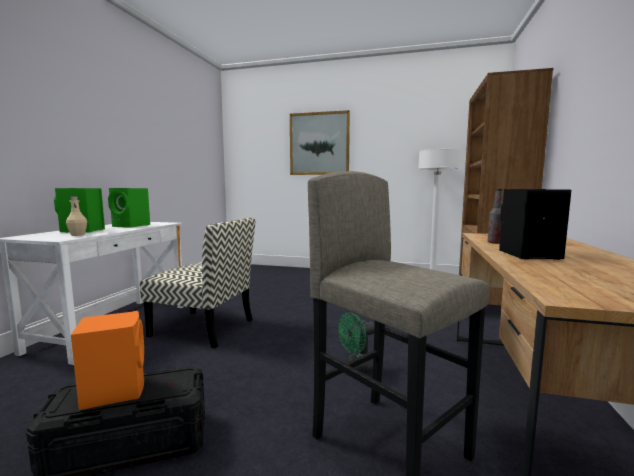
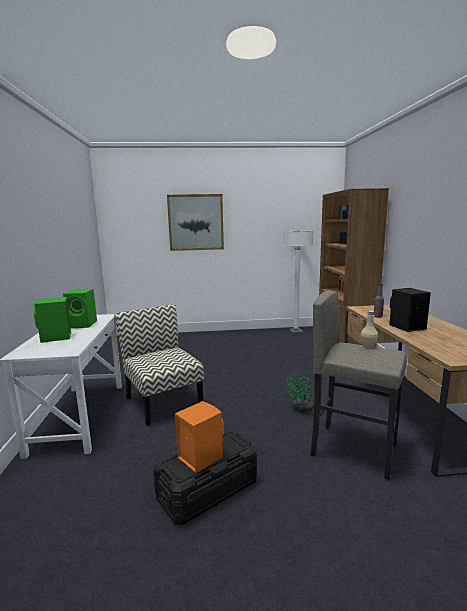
camera: 20 degrees left, 5 degrees up
(78, 235) = (70, 344): beige bottle -> beige bottle (368, 347)
(204, 328) = (162, 402): chair -> chair turned 120 degrees counterclockwise

